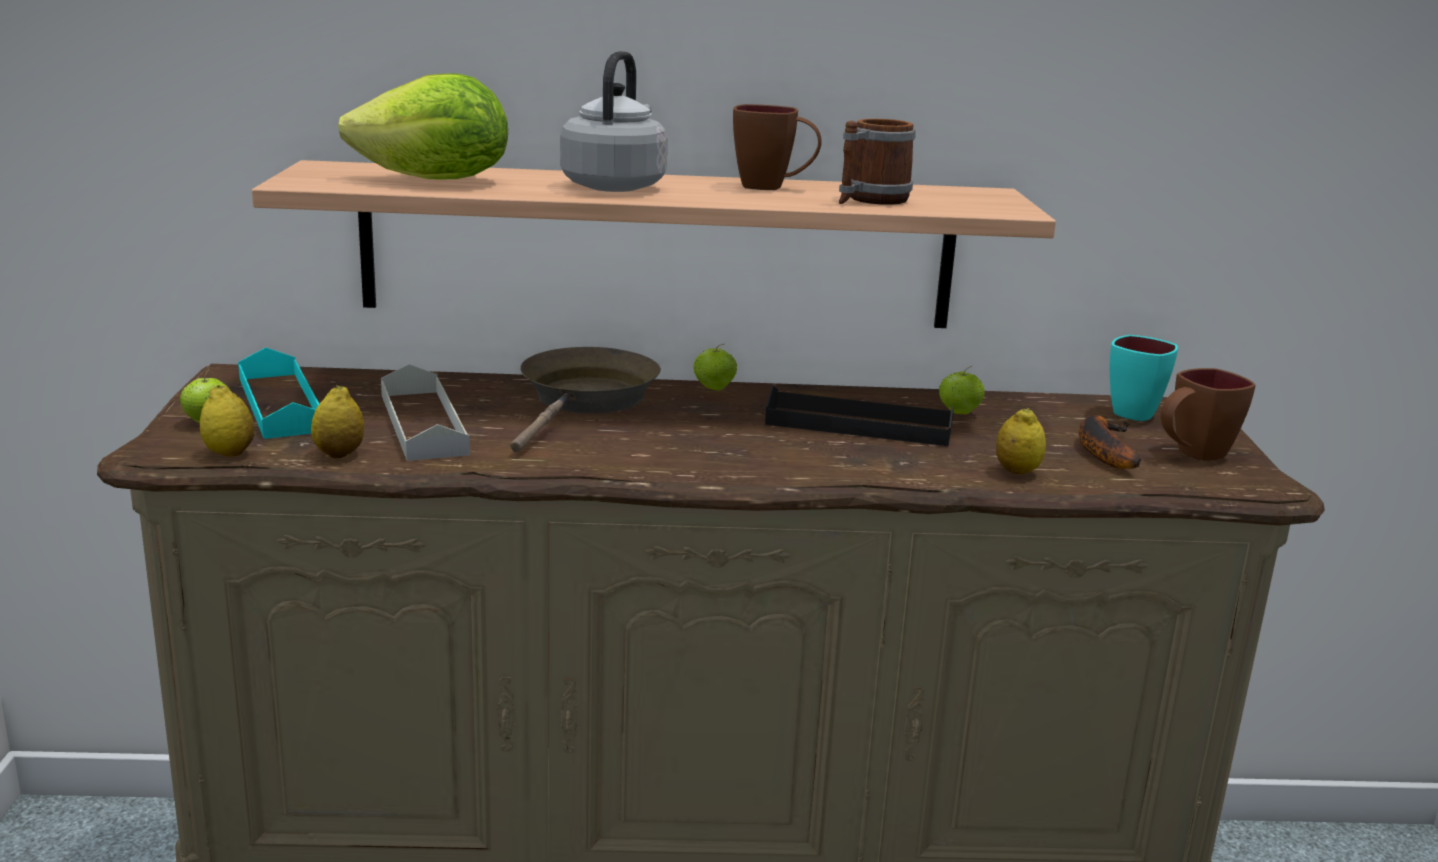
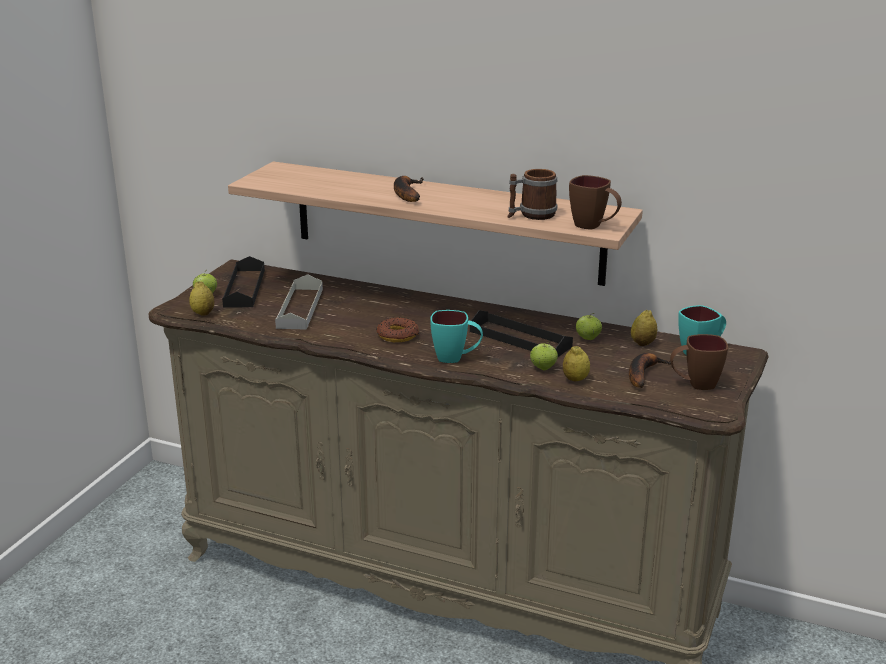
camera: 25 degrees right, 5 degrees up
(281, 404) = (244, 288): turquoise tray -> black tray
(339, 454) = (249, 320): lemon -> lemon (643, 343)
(435, 181) = (318, 184): lettuce -> none
(586, 401) = (390, 304): brown frying pan -> none
(615, 186) = (406, 193): grey kettle -> banana
(649, 444) = (397, 335): none -> donut
(714, 388) = (466, 305): apple -> apple (543, 368)
(774, 187) = (492, 200): brown mug -> brown mug (594, 226)
(791, 466) = (456, 358): none -> turquoise mug

